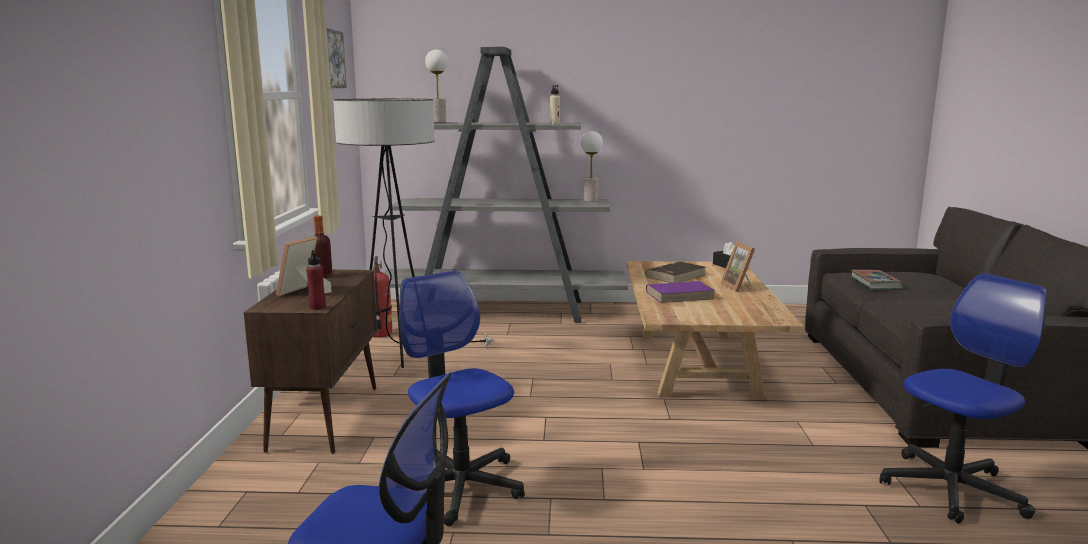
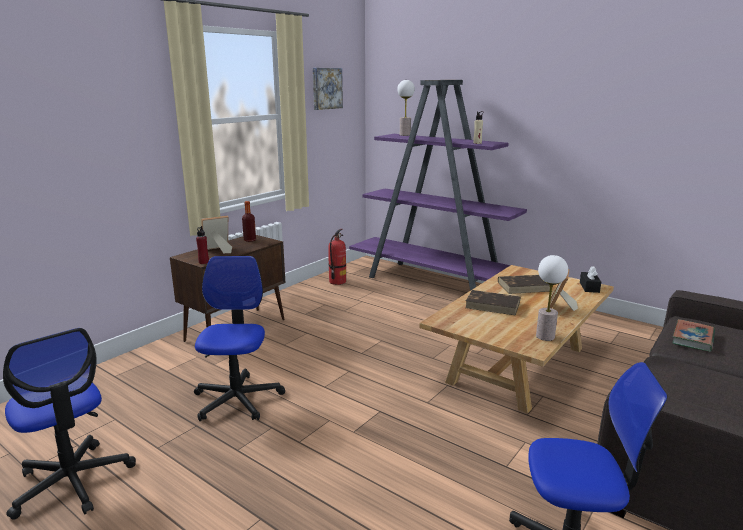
camera: 35 degrees right, 5 degrees up
(401, 359) = (325, 303): floor lamp -> none
(503, 311) = (436, 283): grey bookcase -> purple bookcase
(590, 200) = (509, 208): table lamp -> table lamp (545, 336)
(680, 295) = (493, 305): purple book -> brown book

